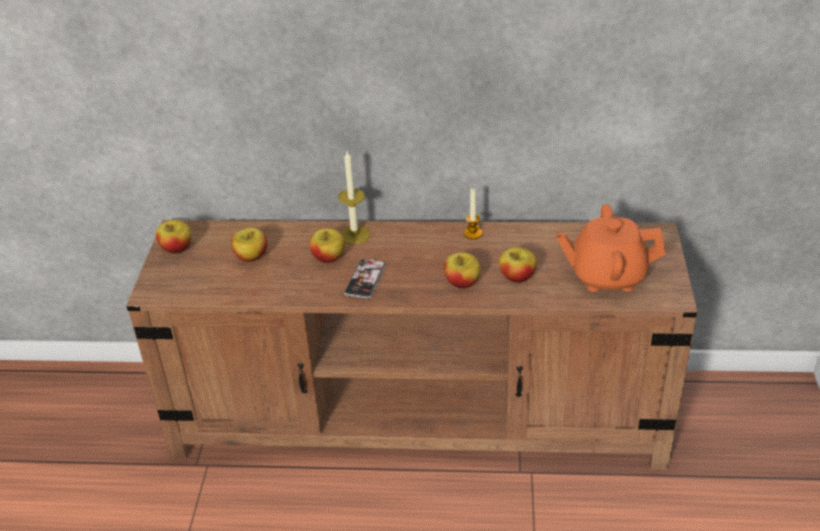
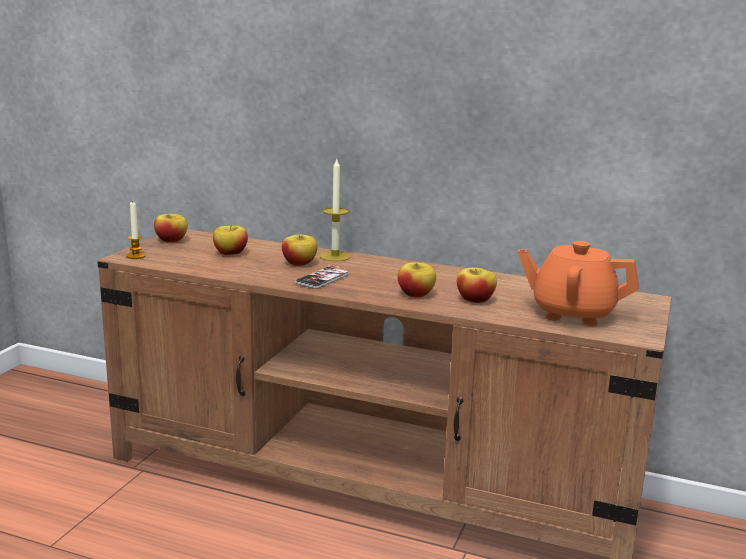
camera: 15 degrees right, 20 degrees down
(473, 233) = (449, 271): candle -> candle (136, 256)

